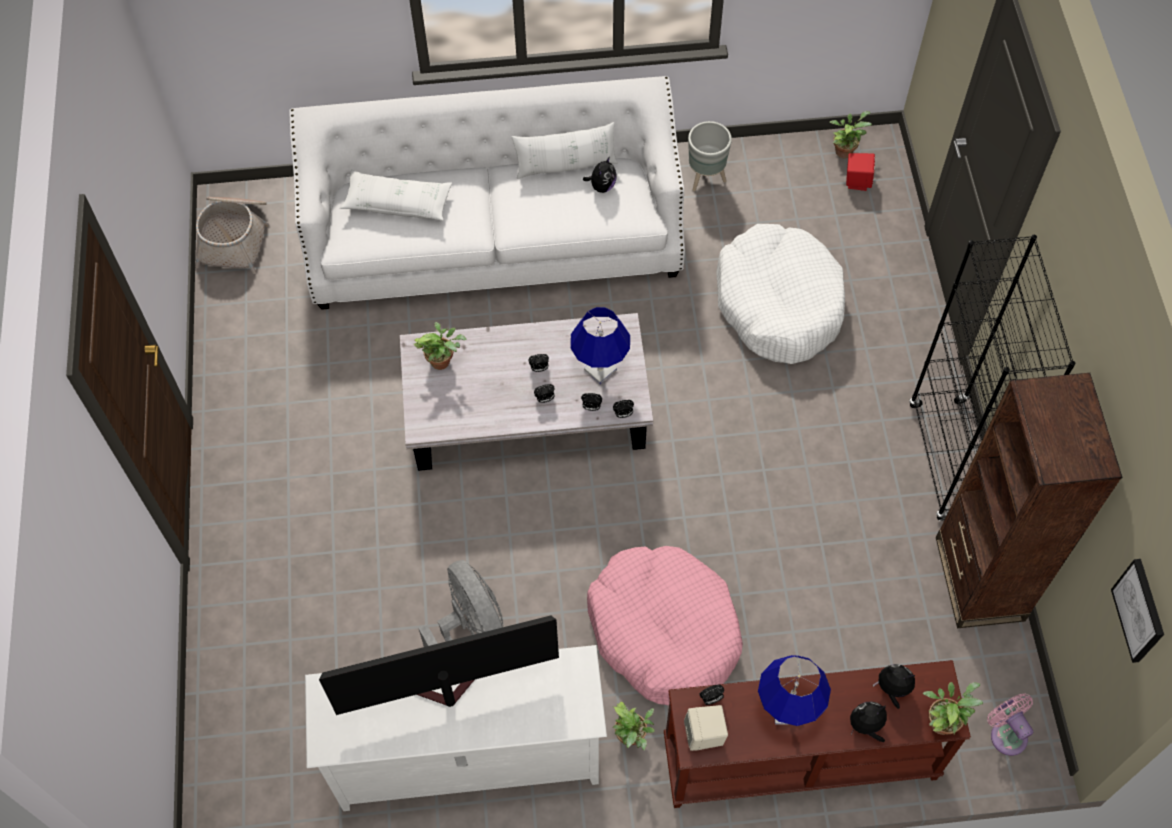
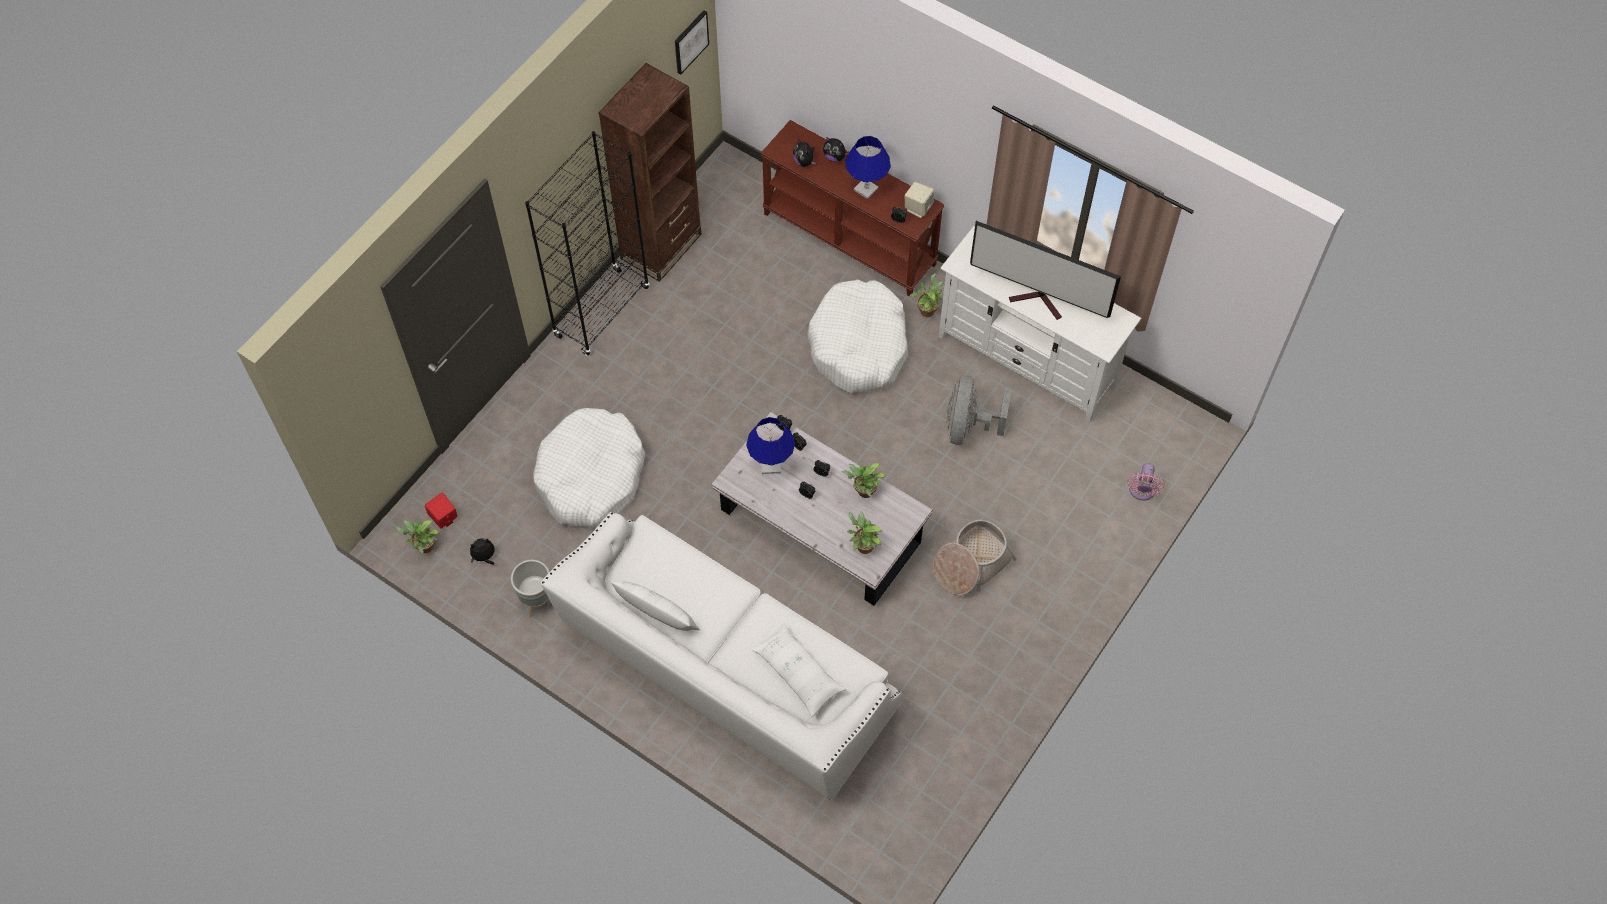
camera: 140 degrees left, 0 degrees up
(235, 237) = (908, 826): basket -> basket (971, 563)
(602, 186) = (650, 576): plush toy -> plush toy (484, 557)
(664, 631) = (859, 346): pink dog bed -> white dog bed
(942, 720) = (795, 134): potted plant -> potted plant (863, 492)
(1006, 733) = (733, 176): pink fan -> pink fan (1141, 491)

